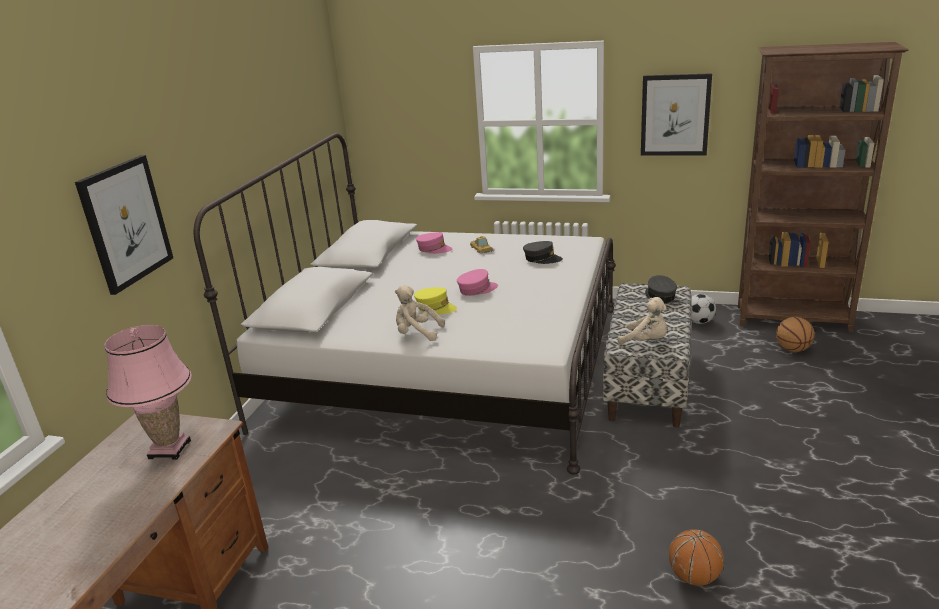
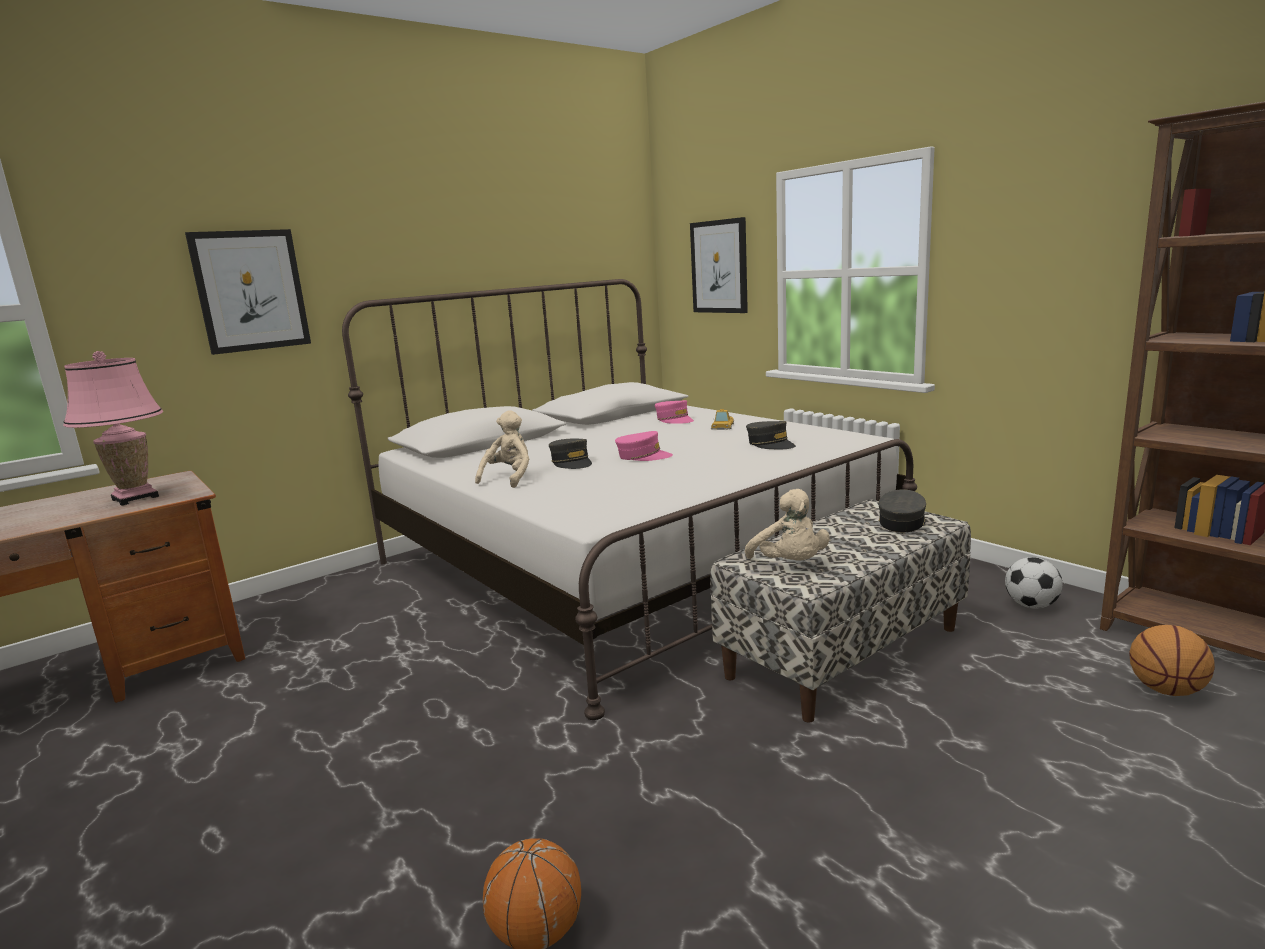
camera: 35 degrees right, 10 degrees down
(417, 333) = (509, 478): beige plush toy -> beige plush toy turned 60 degrees clockwise
(435, 307) = (571, 462): yellow cap -> grey cap
(675, 115) = (1034, 257): picture -> picture (719, 267)

